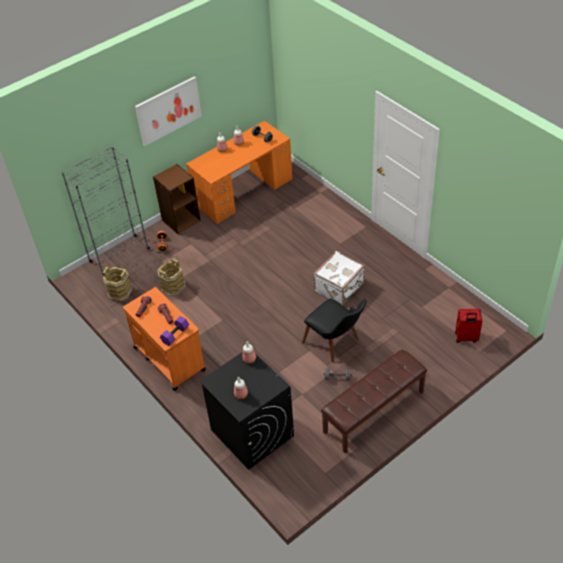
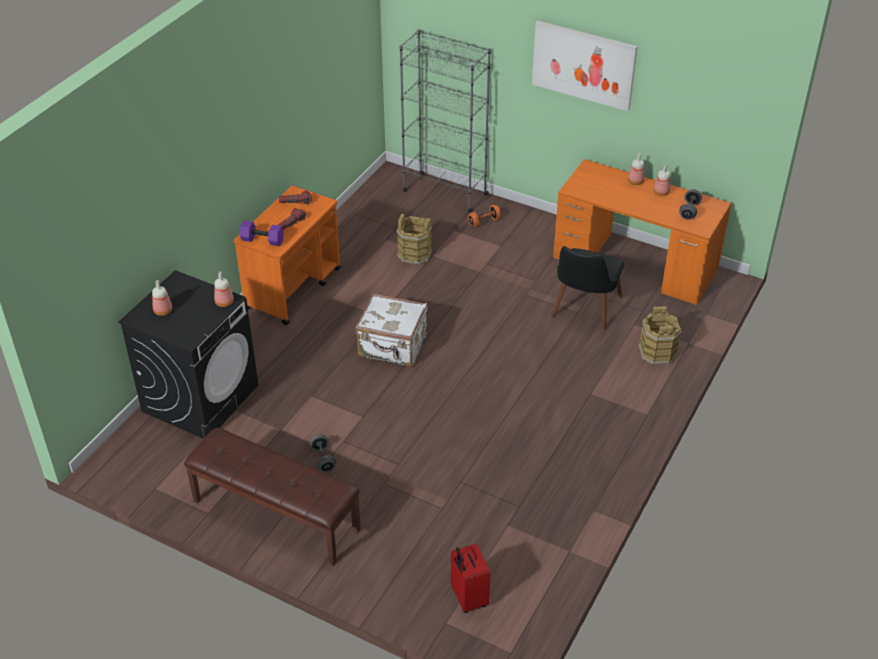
camera: 65 degrees right, 5 degrees down
(120, 292) = (383, 213): brown bucket -> brown bucket (657, 352)
(181, 220) = (539, 223): brown bookcase -> none
(336, 344) = (386, 442): black chair -> black chair (583, 312)
(340, 287) = (498, 417): white suitcase -> white suitcase (393, 347)

